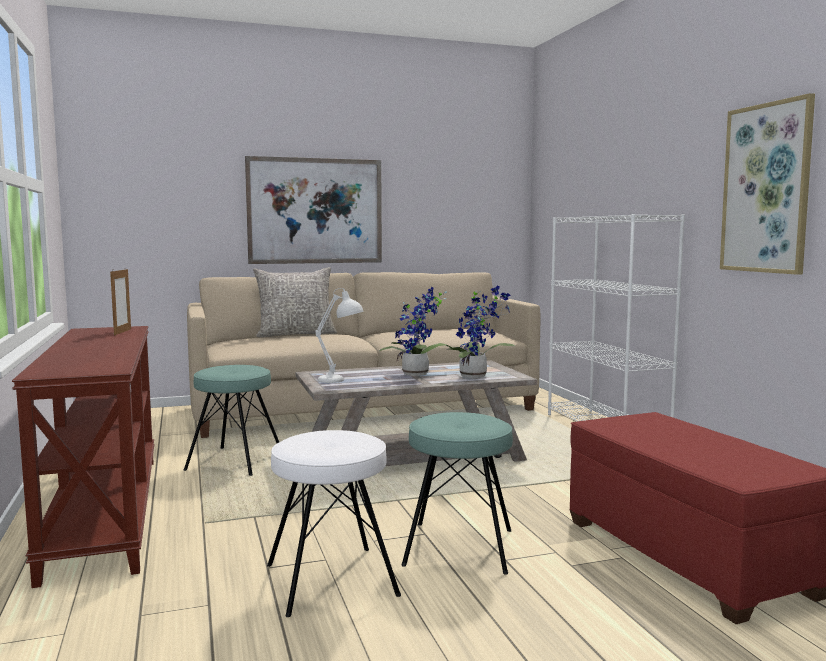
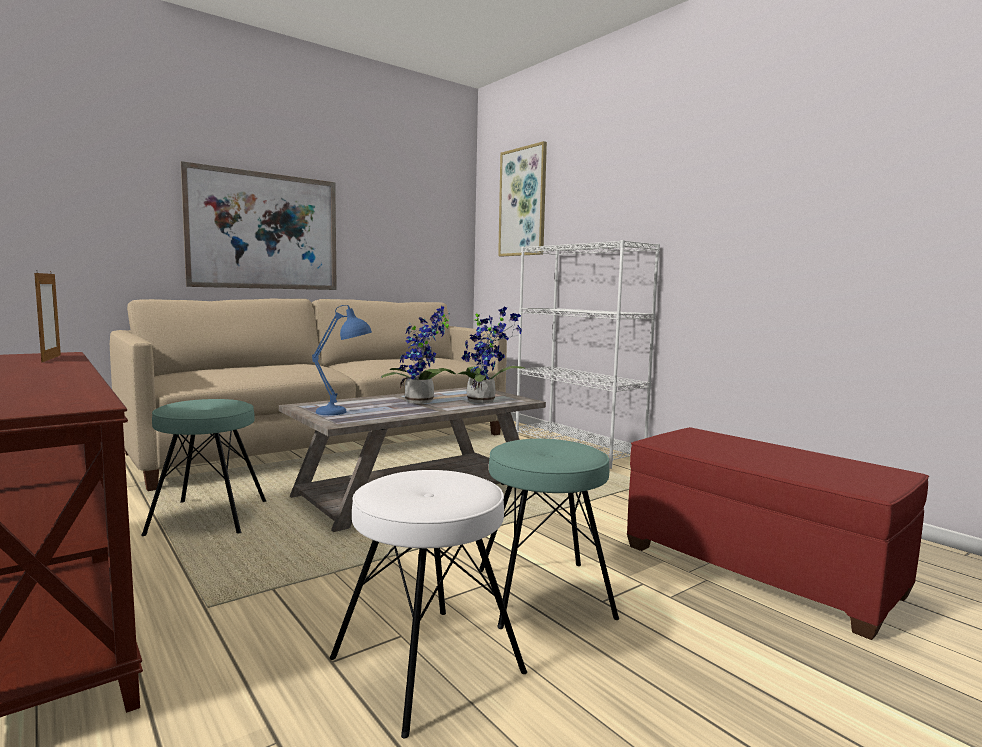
camera: 20 degrees left, 0 degrees up
(295, 334) = (253, 365): grey pillow -> none
(340, 381) = (343, 412): white table lamp -> blue table lamp
(766, 188) = (752, 217): picture -> picture (523, 202)

